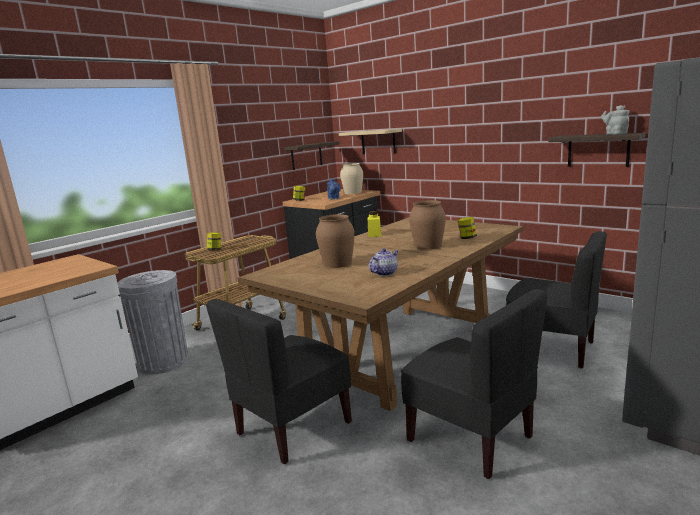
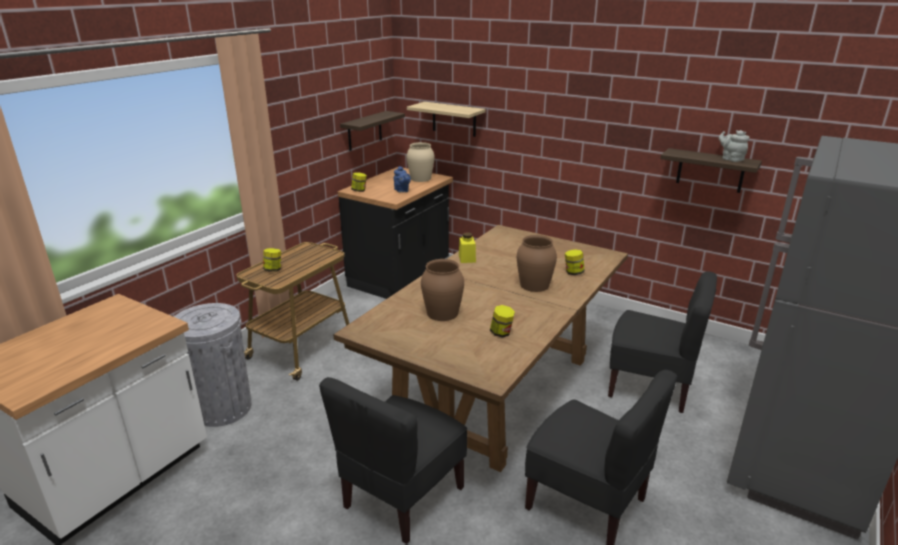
camera: 10 degrees left, 10 degrees up
(385, 273) = (501, 333): teapot -> jar

